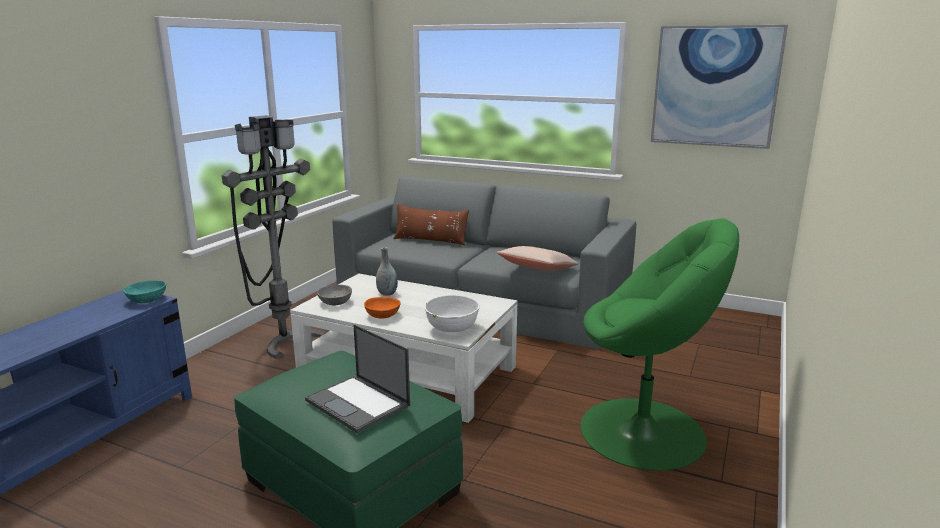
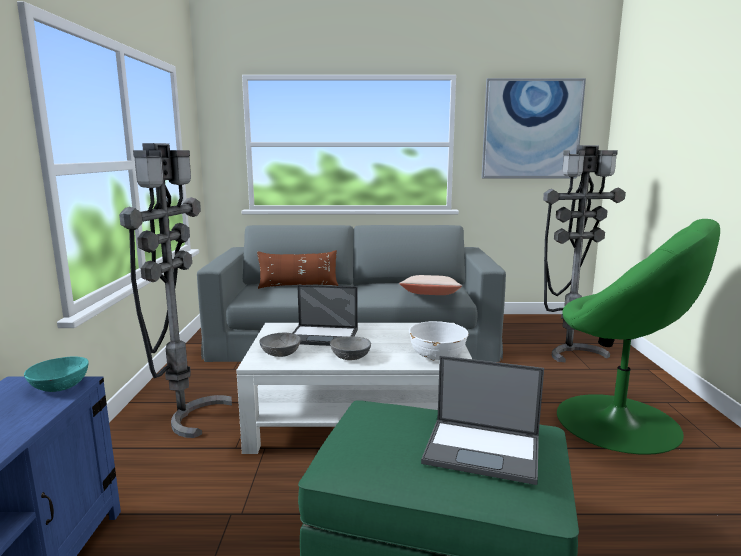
camera: 25 degrees left, 5 degrees down
(382, 315) = (350, 357): orange bowl -> grey bowl
(387, 293) = (324, 336): grey vase -> laptop
(644, 432) = (619, 422): green armchair -> green armchair turned 45 degrees clockwise
(695, 353) = (570, 350): none -> grey floor lamp

